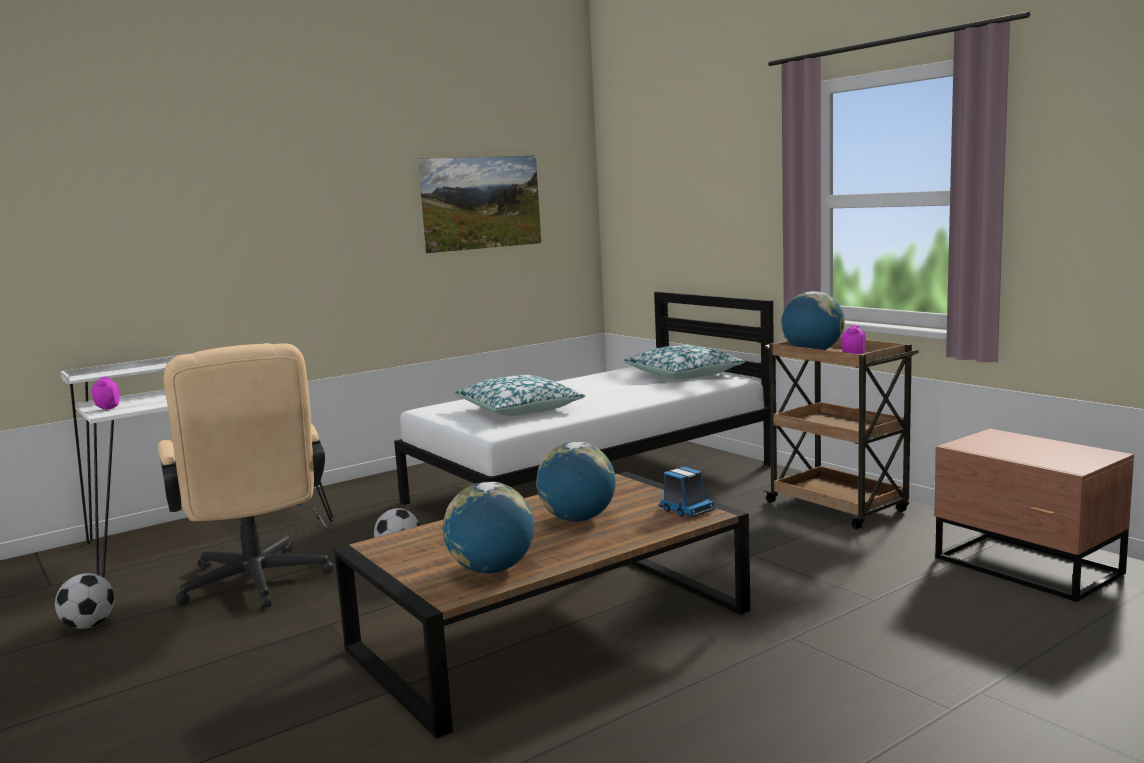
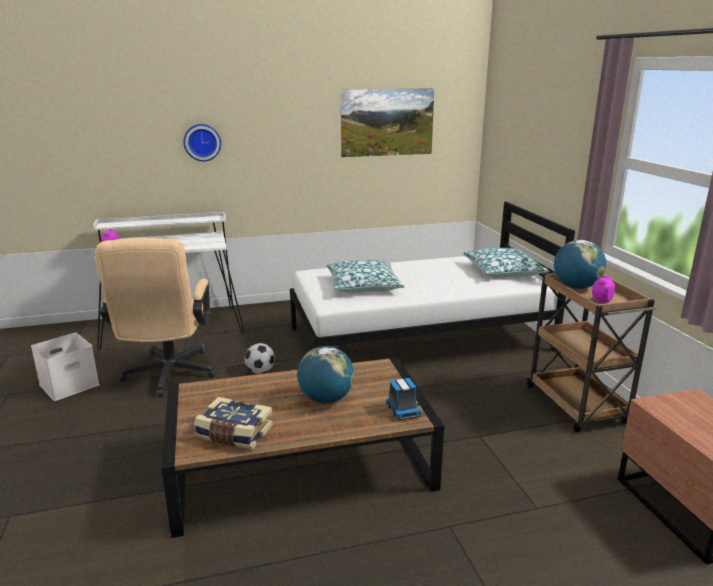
camera: 20 degrees right, 10 degrees up
(89, 625) = (70, 384): football -> white storage box
(227, 239) = (202, 142): none -> wall clock
(491, 570) = (234, 434): globe -> book

